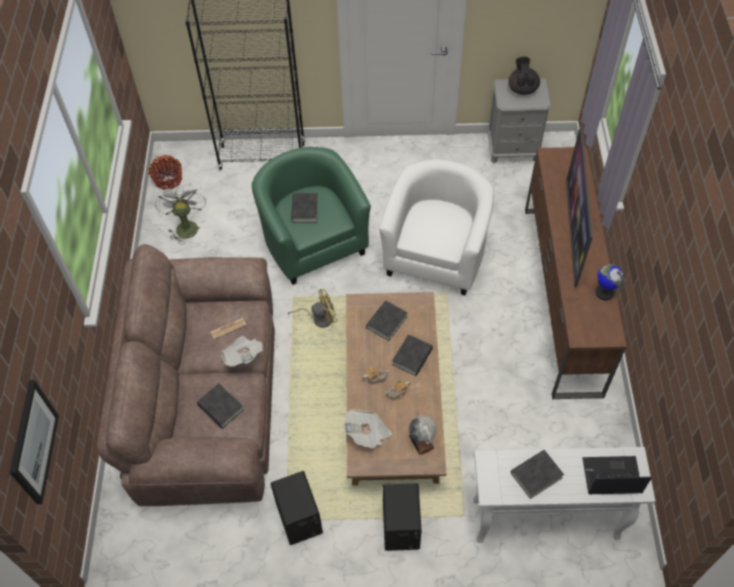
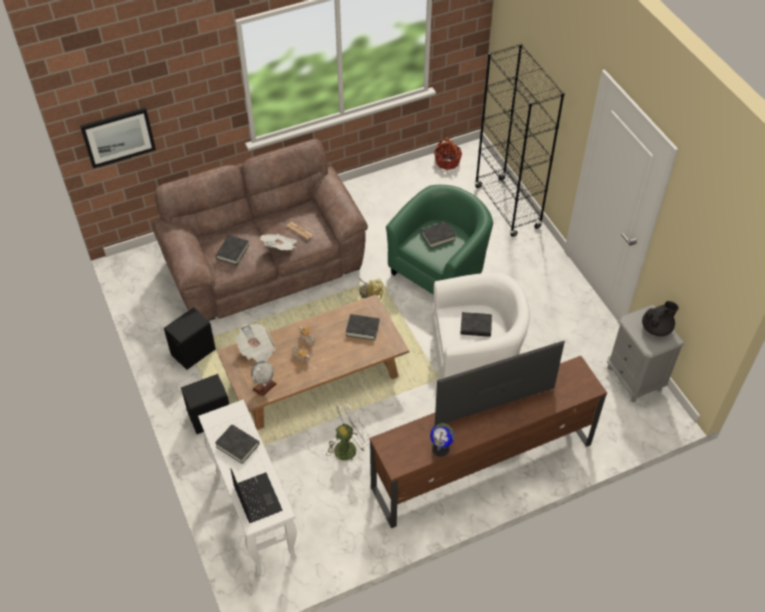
camera: 65 degrees right, 5 degrees down
(185, 226) = (410, 189): white fan -> white fan (349, 447)
(412, 357) = (338, 356): black book -> black book (475, 326)

